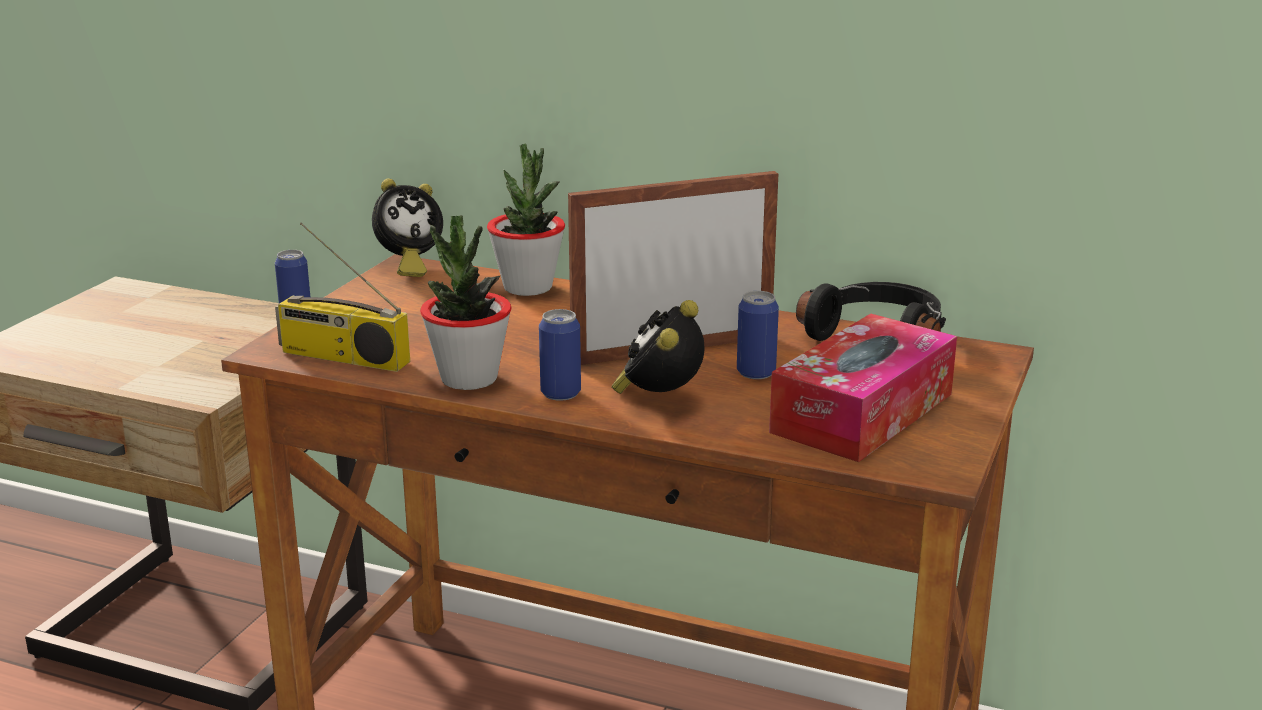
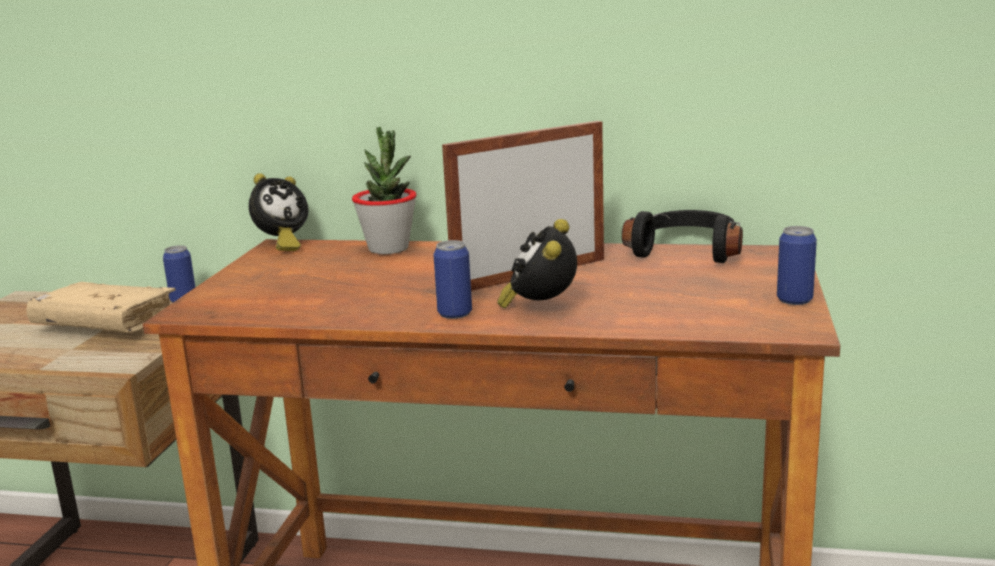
camera: 10 degrees left, 5 degrees down
(202, 338) = (106, 325): none -> beige book
(342, 357) = (252, 310): radio -> none
(469, 379) = (370, 312): potted plant -> none
(756, 373) = (607, 283): can -> can (794, 300)
(862, 413) = (710, 299): tissue box -> none

